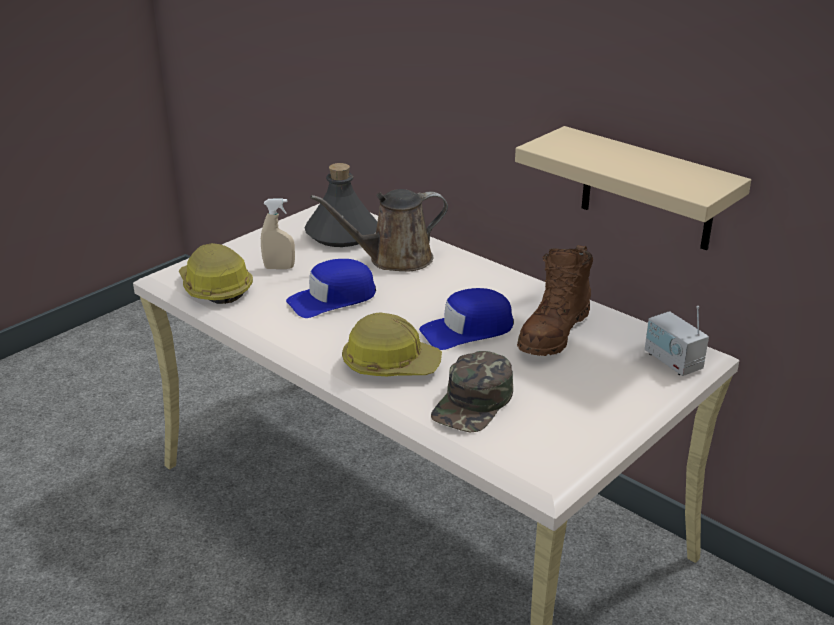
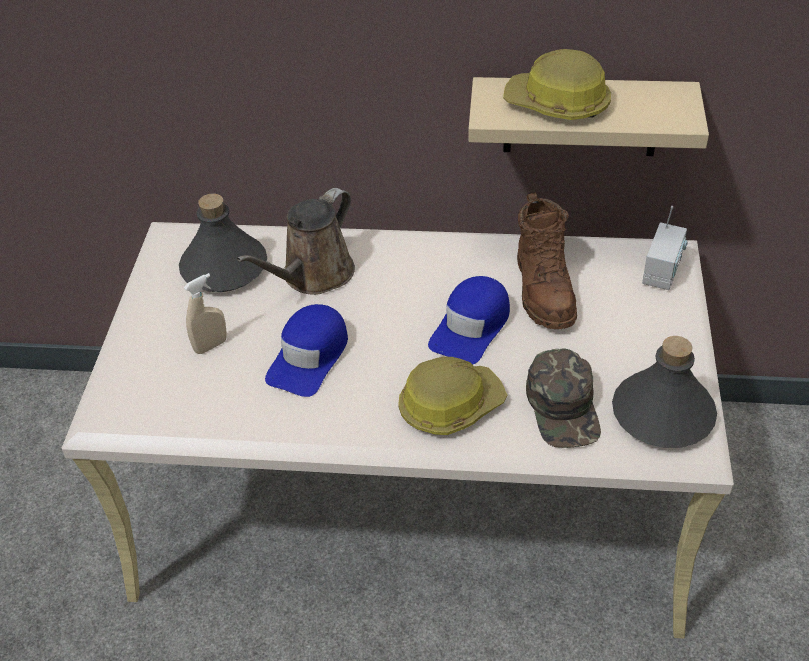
camera: 35 degrees left, 15 degrees up
(215, 288) = (174, 408): hard hat -> hard hat (557, 104)
(548, 443) = (662, 414): none -> grey bottle
(672, 361) = (662, 272): radio -> radio turned 90 degrees counterclockwise

